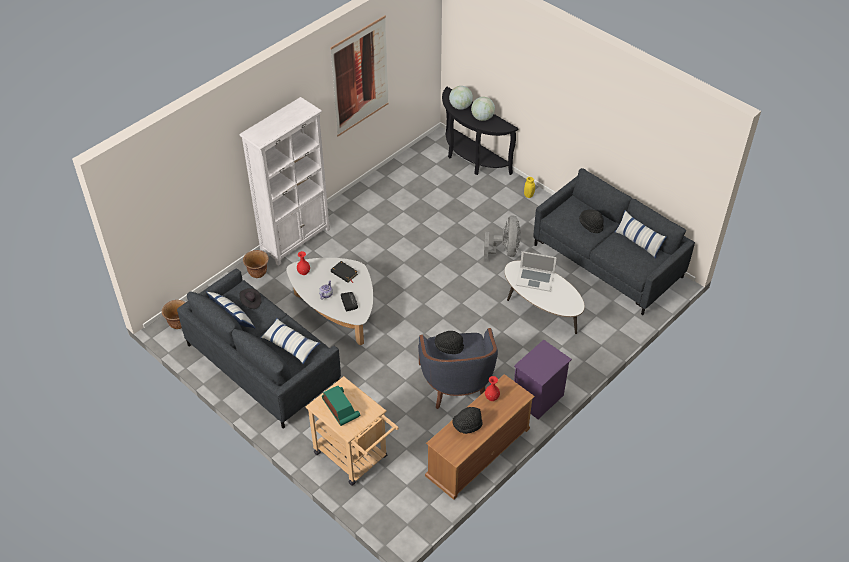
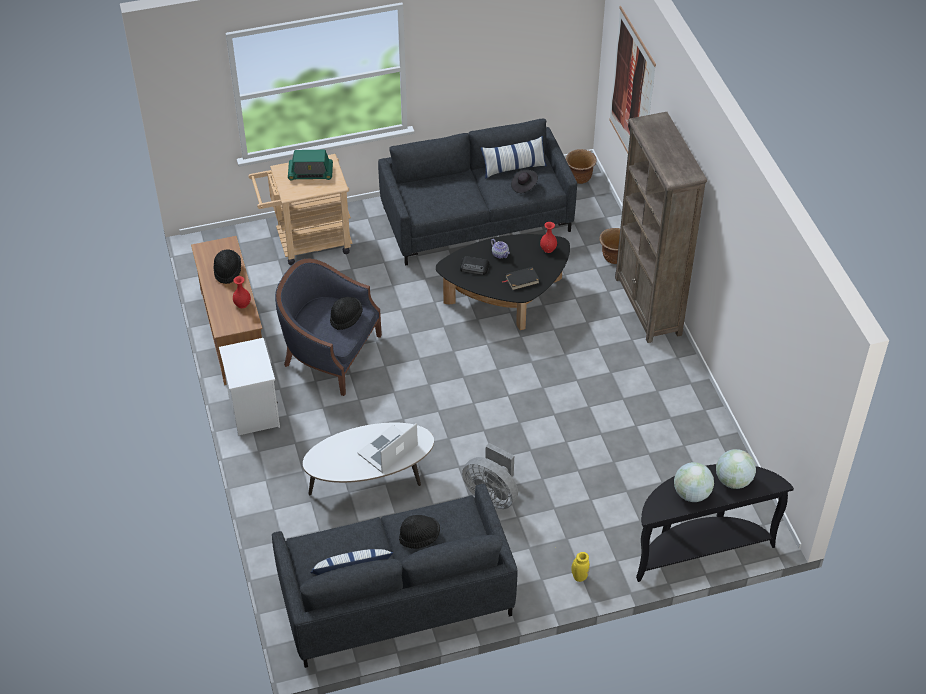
camera: 120 degrees right, 0 degrees up
(290, 344) = (442, 195): pillow -> none
(296, 240) = (648, 306): white bookcase -> brown bookcase
(336, 311) = (506, 299): white coffee table -> black coffee table
(360, 77) = (754, 283): picture -> picture (632, 93)
(538, 399) = (253, 411): purple nightstand -> white nightstand

